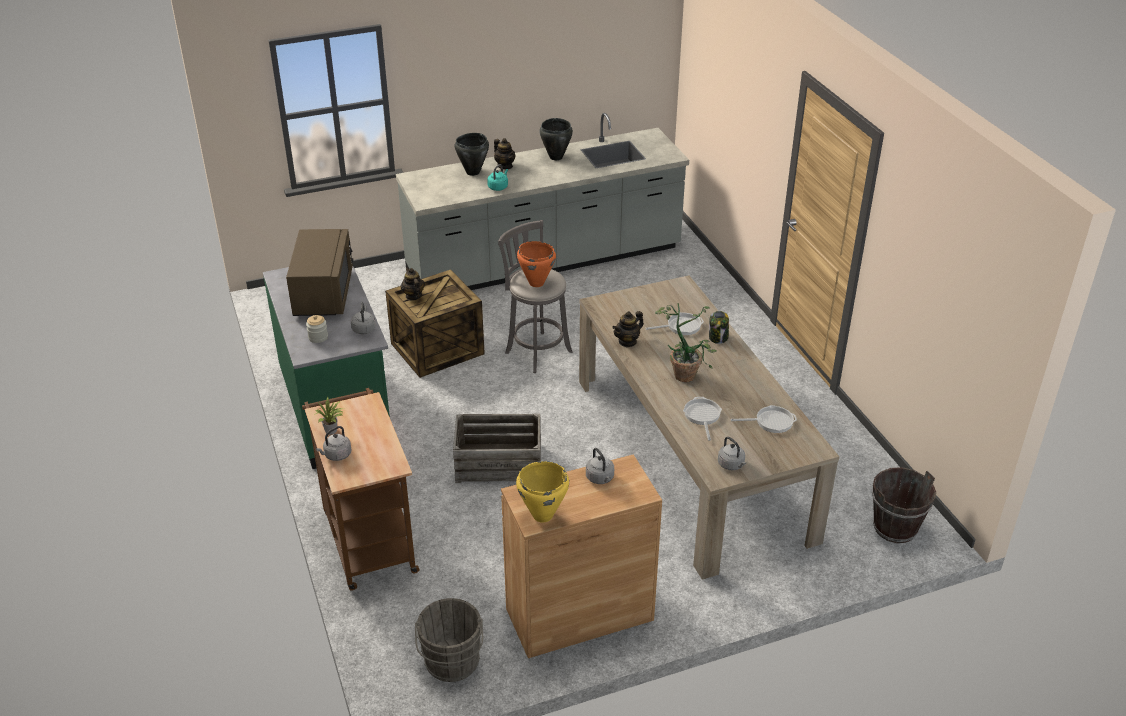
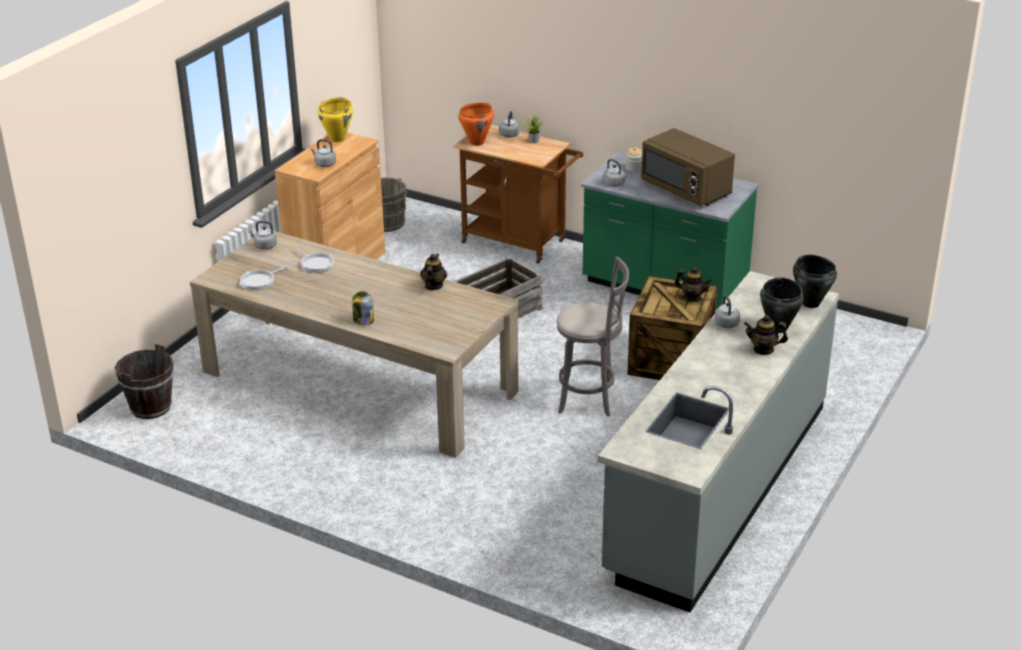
camera: 140 degrees right, 5 degrees down
(498, 187) = (727, 325): turquoise kettle -> grey kettle
(536, 283) = (583, 311): orange cooking pot -> orange cooking pot (477, 143)
(555, 157) = (736, 385): black cooking pot -> black cooking pot (811, 303)
(681, 326) = (404, 315): frying pan -> none
(685, 372) = (361, 285): potted plant -> none

